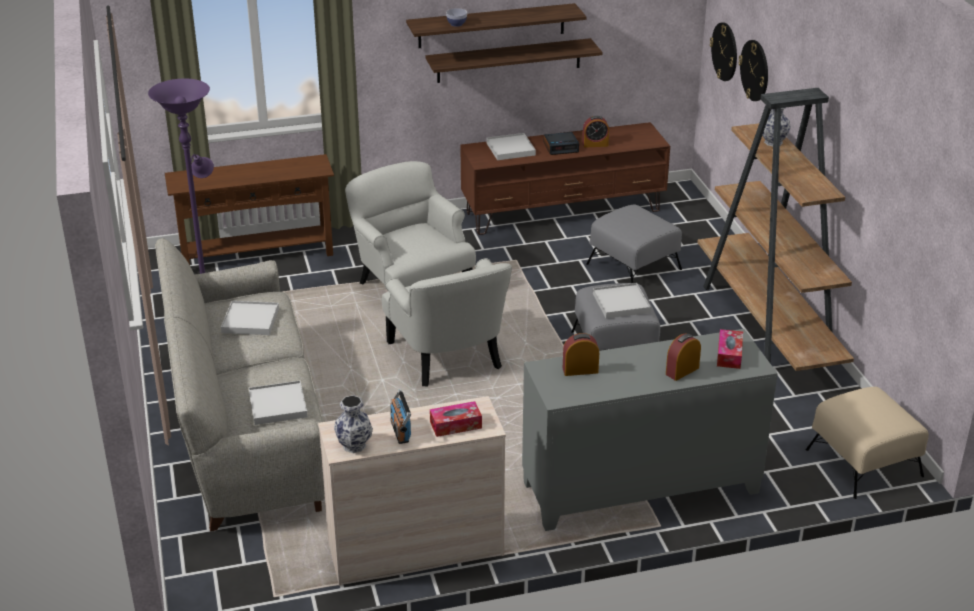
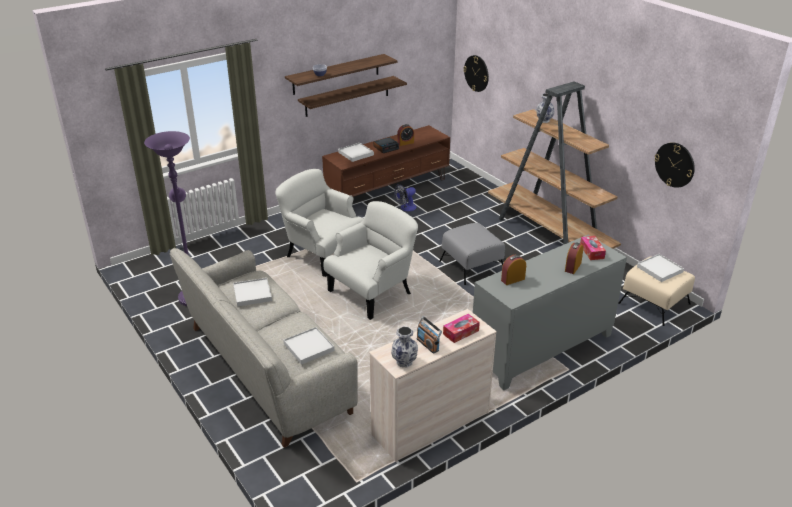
camera: 20 degrees left, 0 degrees up
(257, 255) = (206, 252): brown console table -> none
(448, 356) = (373, 292): white armchair -> white armchair turned 90 degrees counterclockwise
(571, 244) = (406, 208): none -> fan
(621, 303) = (477, 236): white tray -> white tray (659, 269)
(634, 267) = (451, 214): grey ottoman -> none
(755, 70) = (506, 80): wall clock -> wall clock (675, 164)

